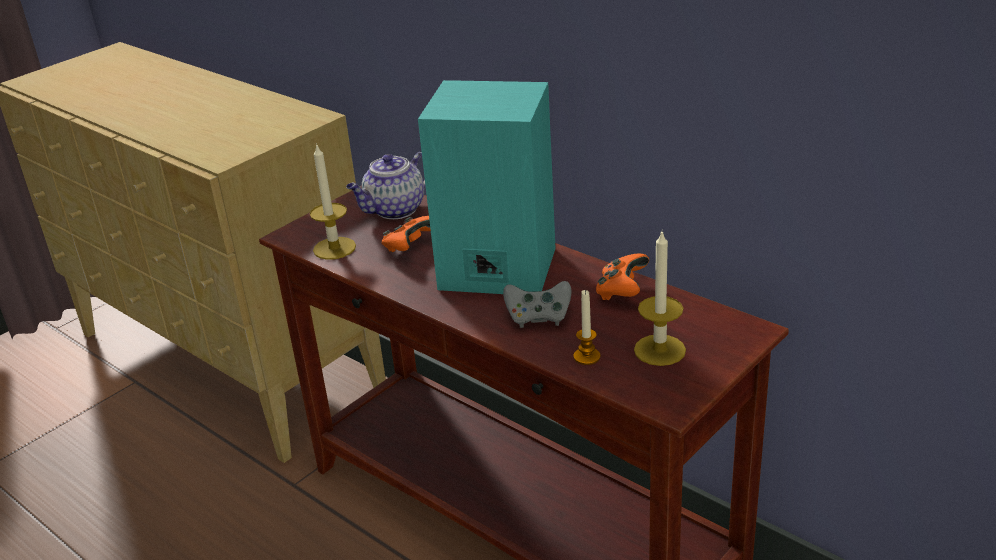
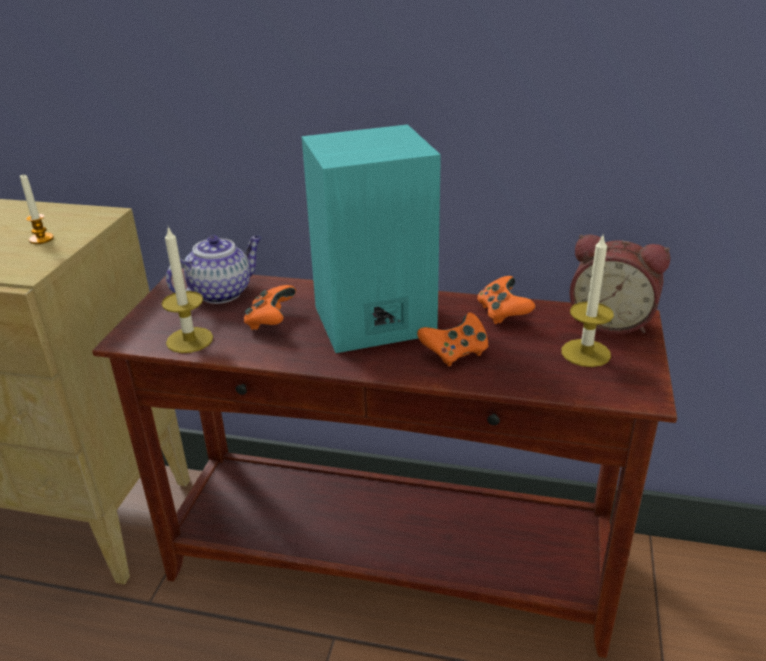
camera: 30 degrees left, 0 degrees up
(394, 210) = (221, 292): teapot -> teapot turned 150 degrees counterclockwise
(538, 317) = (455, 353): grey game controller -> orange game controller
(587, 357) = (533, 375): candle -> candle (41, 239)
(722, 326) = (611, 321): none -> alarm clock

